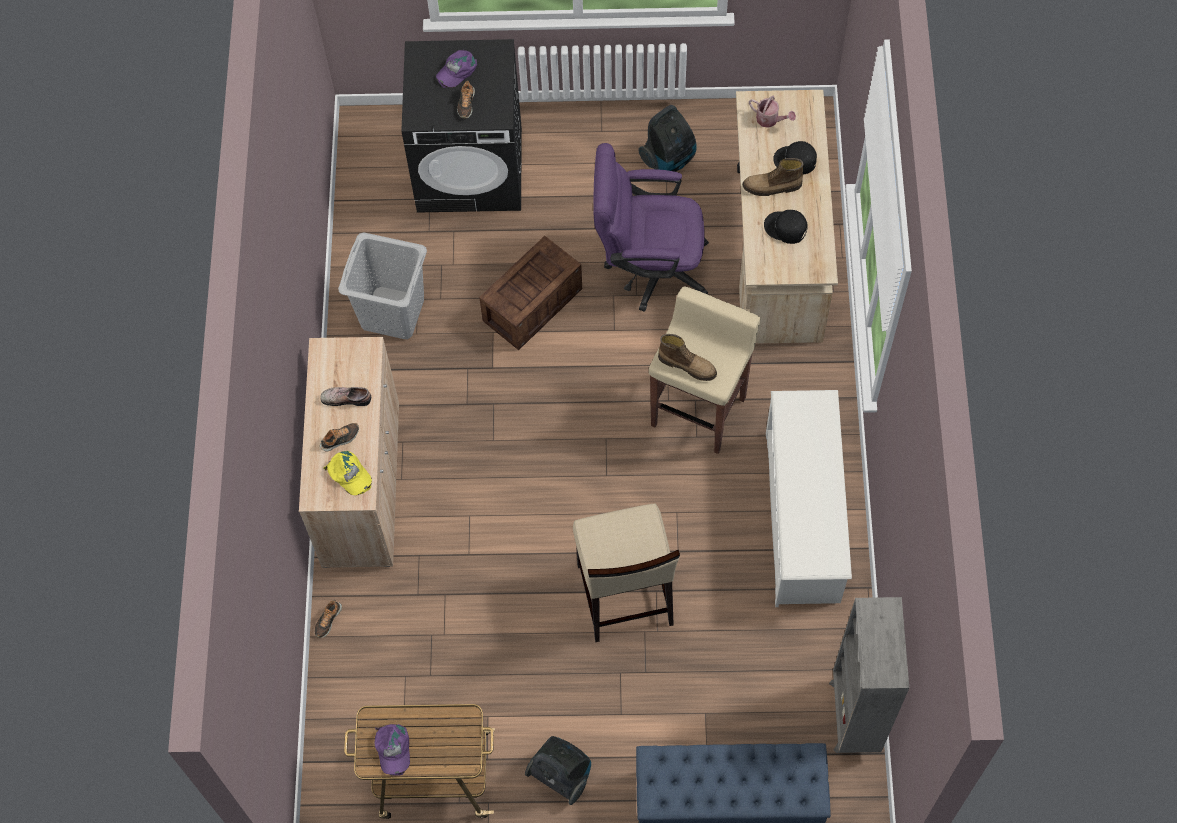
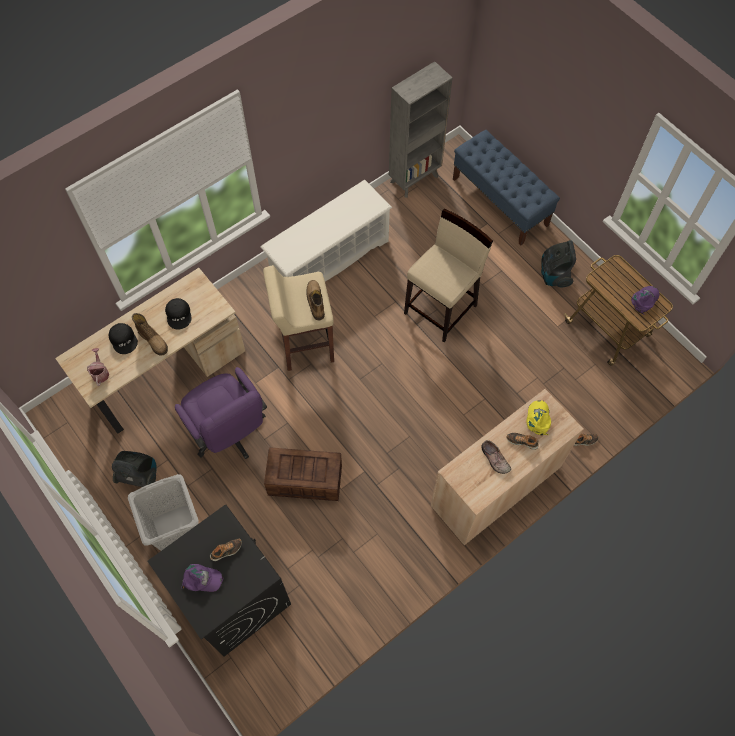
camera: 130 degrees left, 0 degrees up
(393, 313) = (374, 559): grey laundry basket -> grey laundry basket (177, 528)

